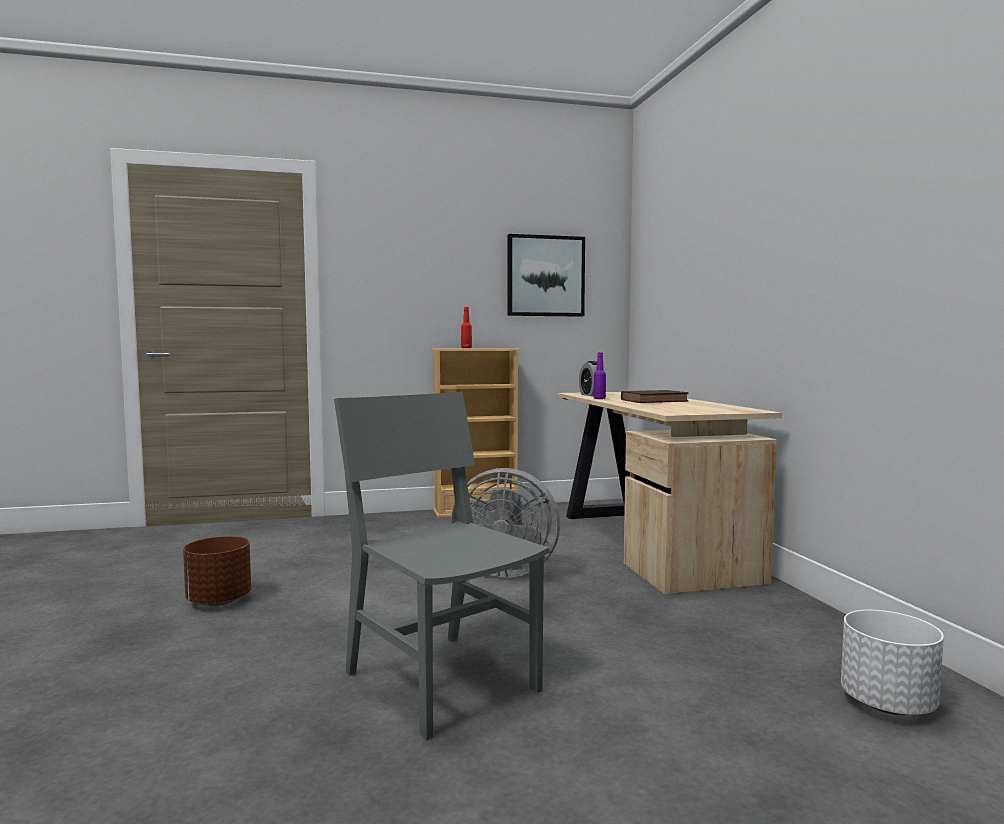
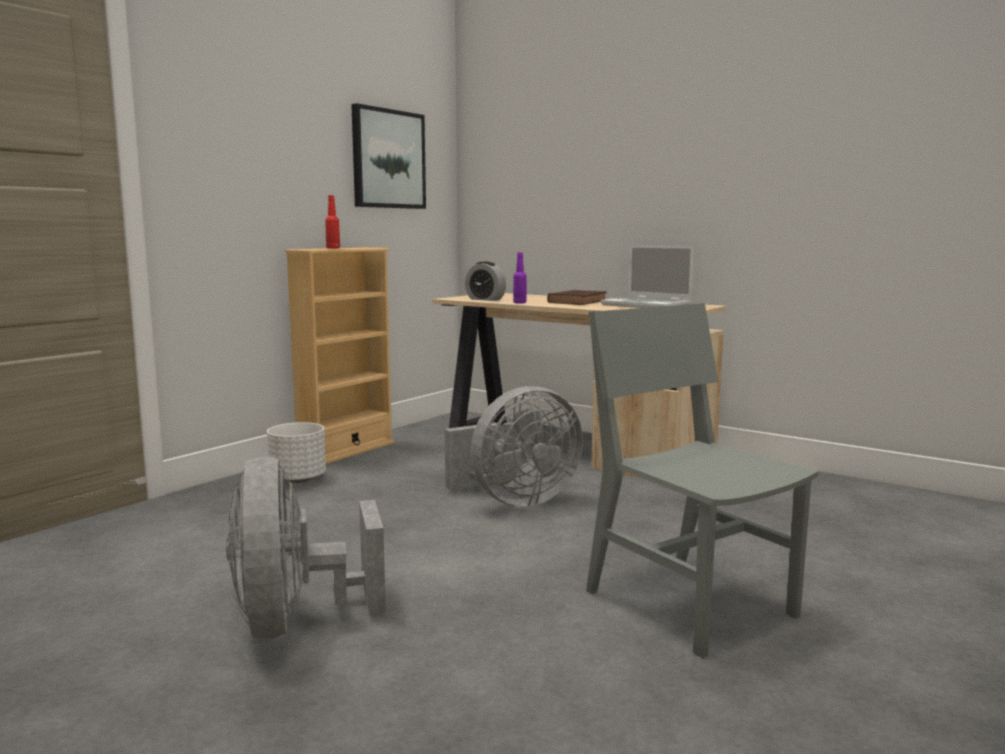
camera: 40 degrees left, 5 degrees up
(219, 601) = (295, 622): brown planter -> grey fan
(441, 681) = (689, 603): grey chair -> grey chair turned 45 degrees clockwise
(698, 407) = (647, 305): none -> laptop
(887, 704) = (922, 516): white planter -> white planter (298, 479)

